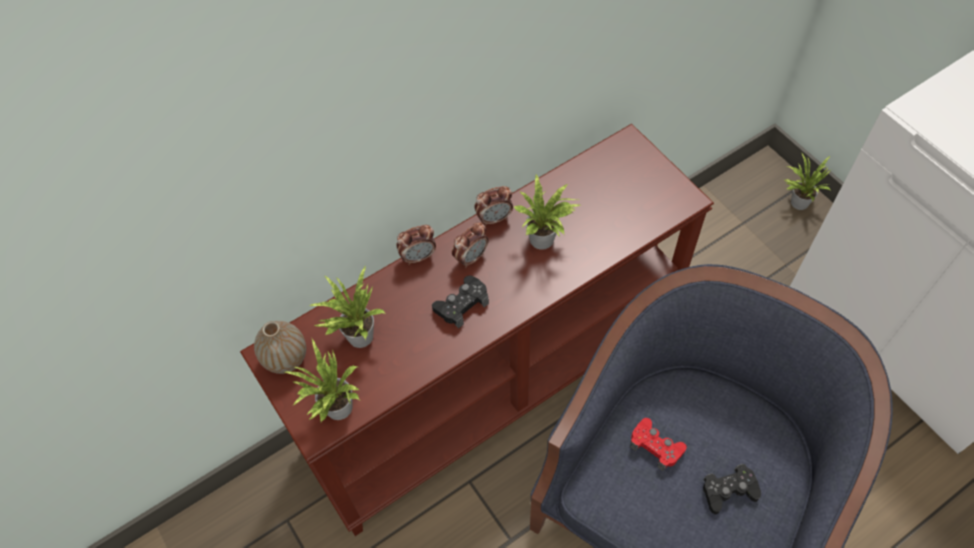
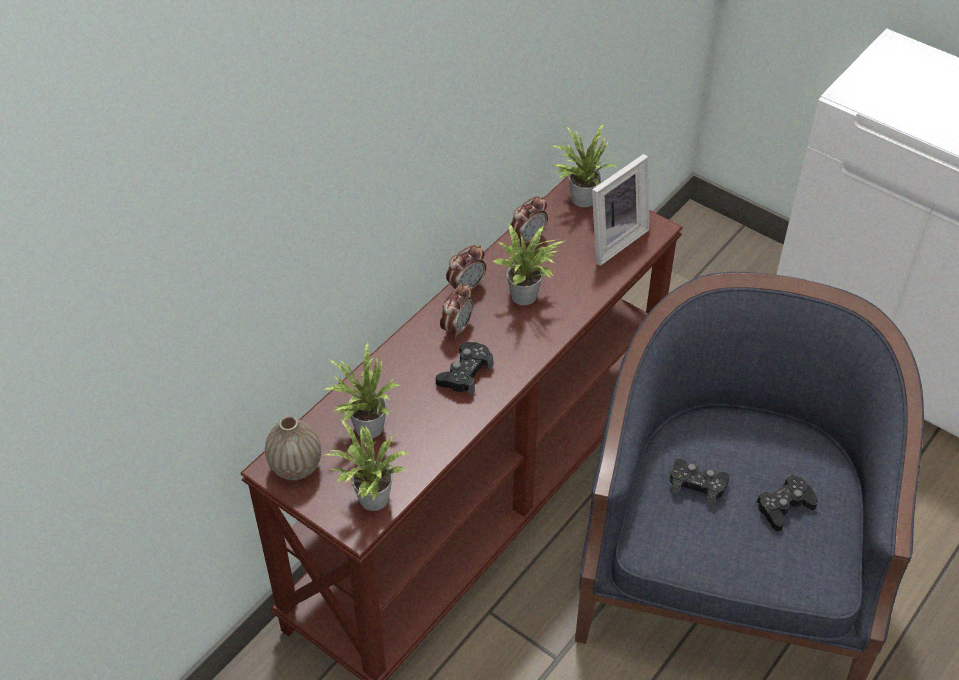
camera: 20 degrees left, 10 degrees down
(418, 257) = (400, 339): alarm clock -> alarm clock (528, 238)
(642, 201) = (612, 239): none -> picture frame
(656, 446) = (697, 485): red game controller -> black game controller
(797, 201) = (740, 248): potted plant -> potted plant (580, 198)

